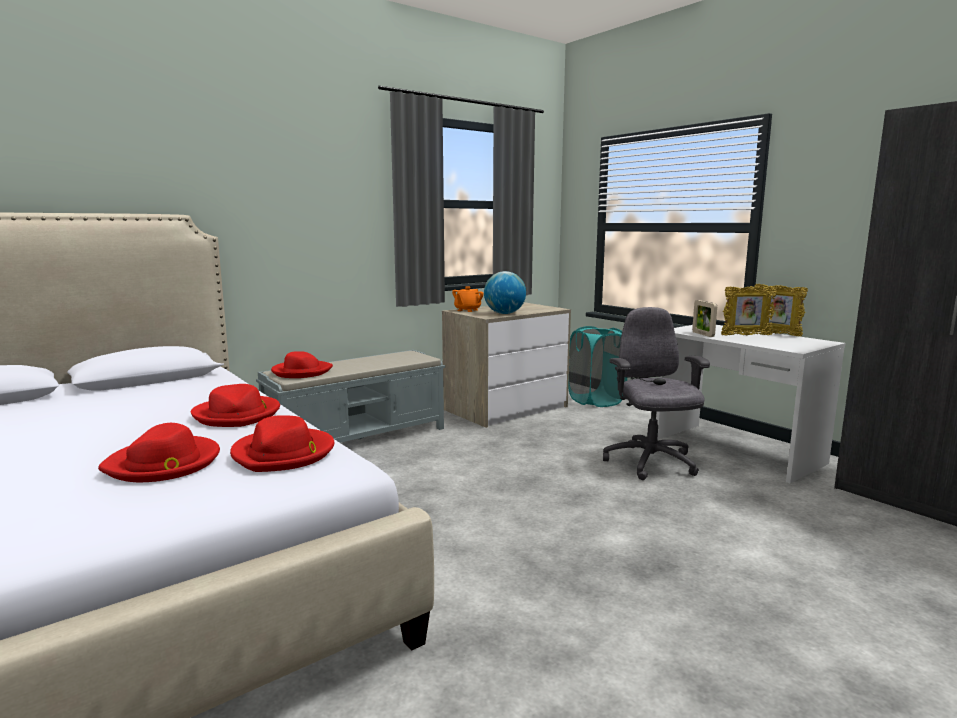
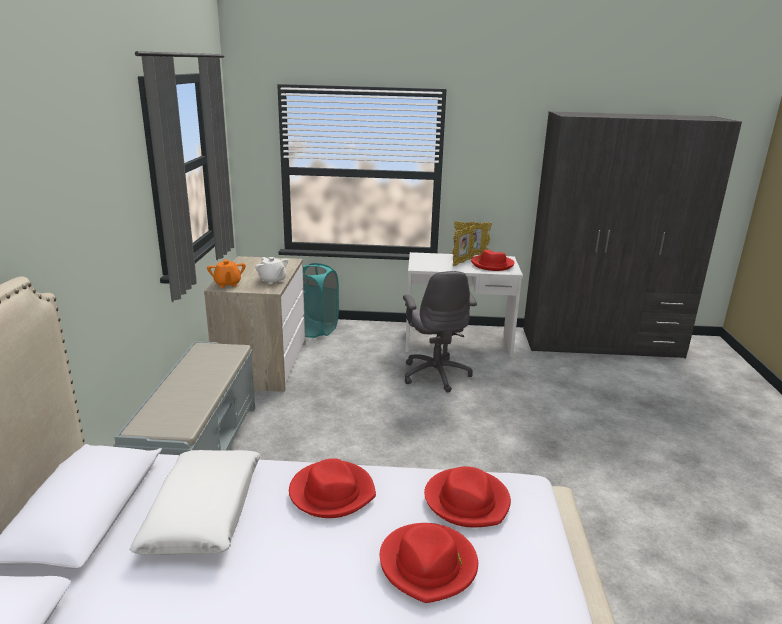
camera: 50 degrees left, 10 degrees up
(172, 396) = (204, 512): none -> white pillow
(301, 372) = (167, 415): red hat -> red hat (492, 264)
(504, 313) = (272, 280): globe -> white teapot
(650, 463) = (436, 374): grey office chair -> grey office chair turned 135 degrees counterclockwise
(703, 334) = (441, 268): picture frame -> none

